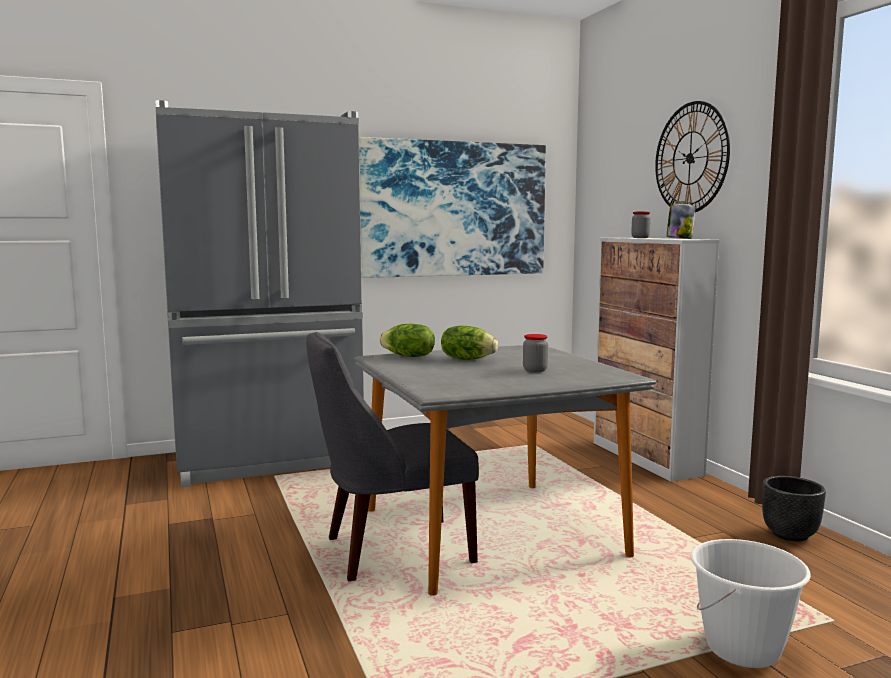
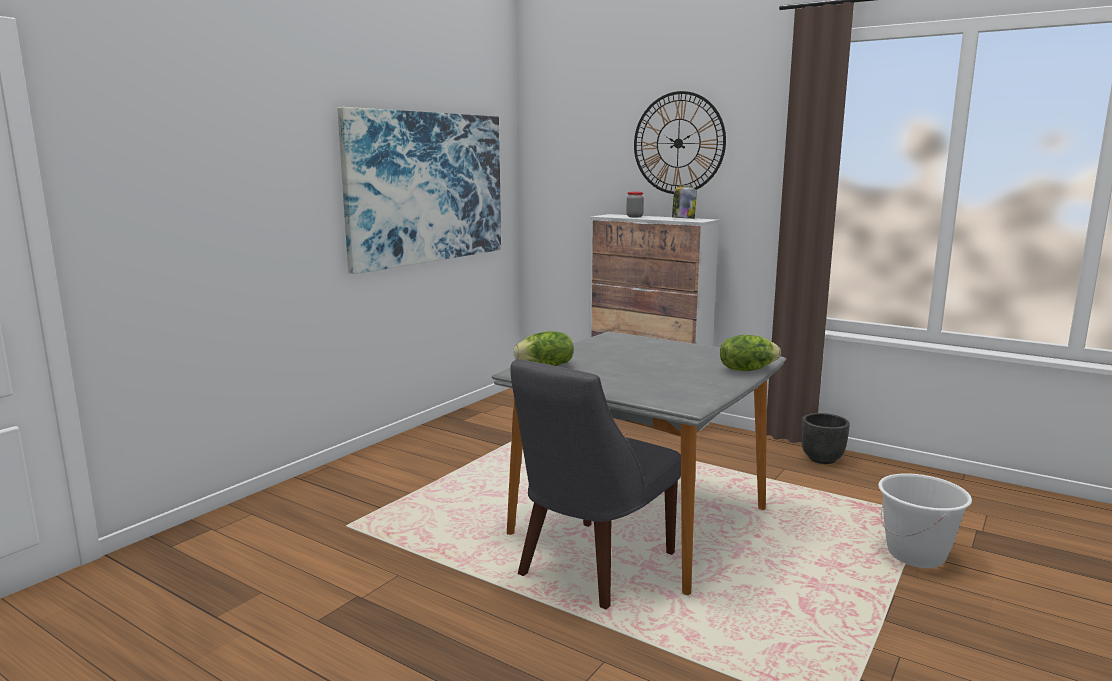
camera: 35 degrees left, 5 degrees up
(270, 460) = (308, 509): grey fridge -> none
(467, 359) = (604, 360): lettuce -> lettuce (747, 369)
(535, 370) = (688, 363): jar -> none

